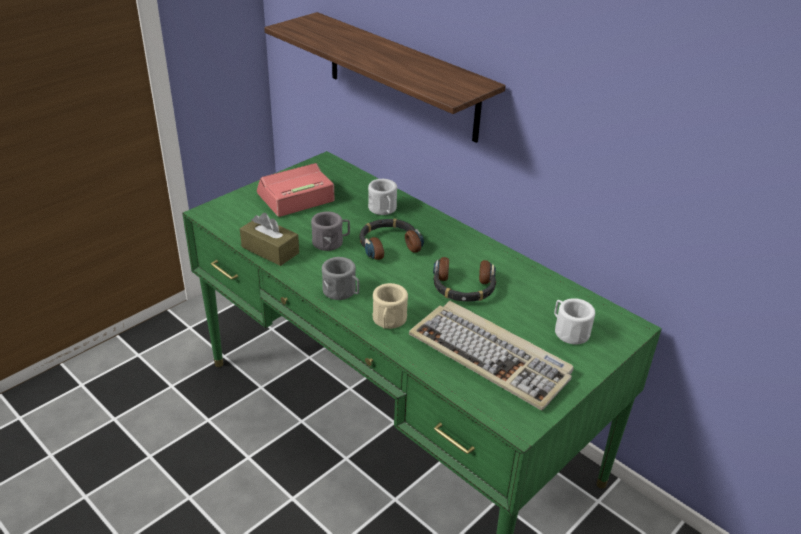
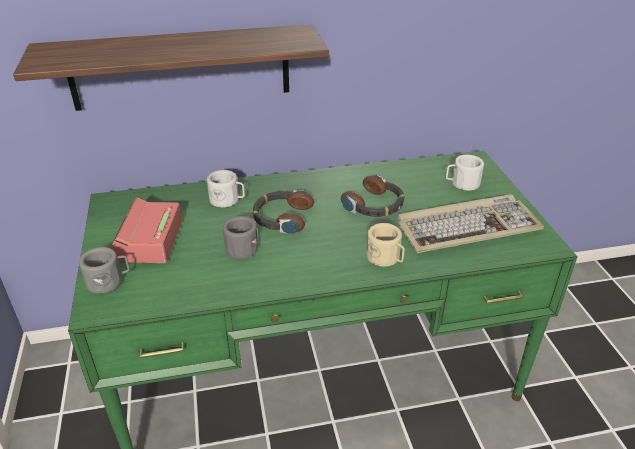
camera: 55 degrees left, 0 degrees up
(270, 250) = (214, 289): brown tissue box -> none
(342, 292) = (324, 268): grey mug -> grey mug (109, 281)

